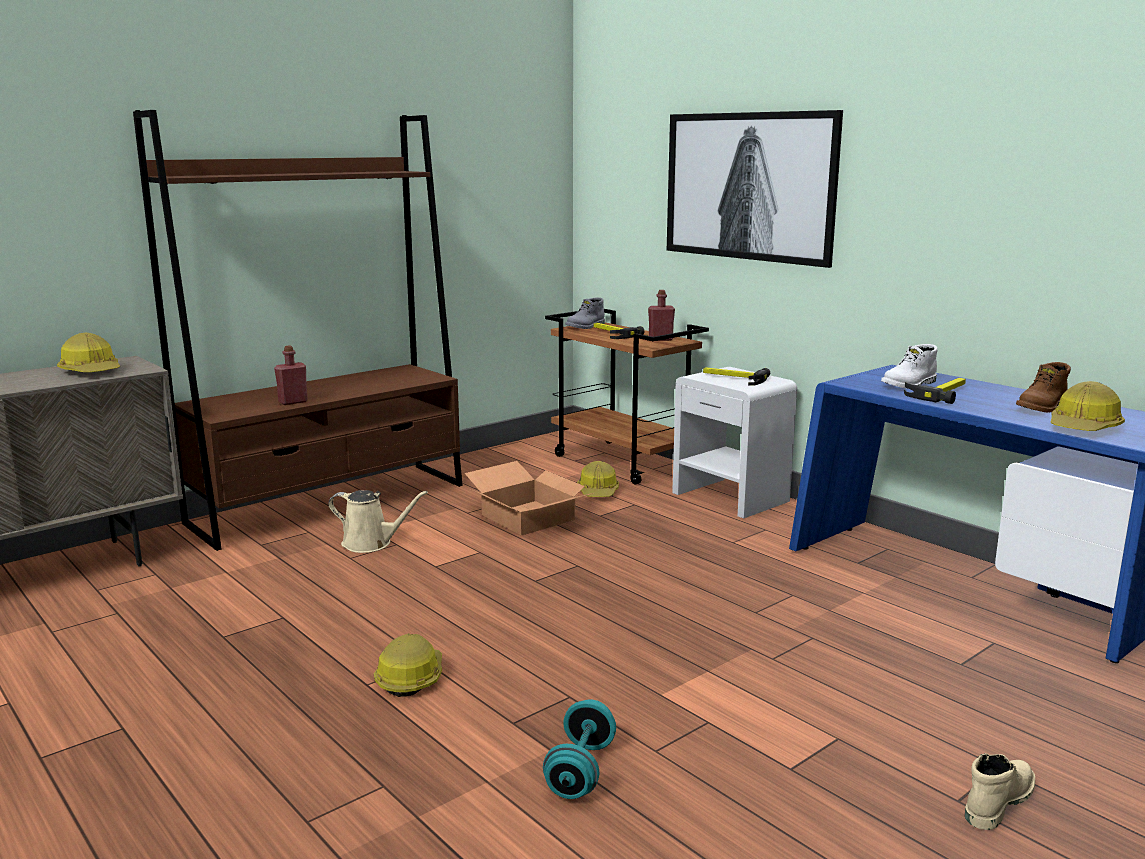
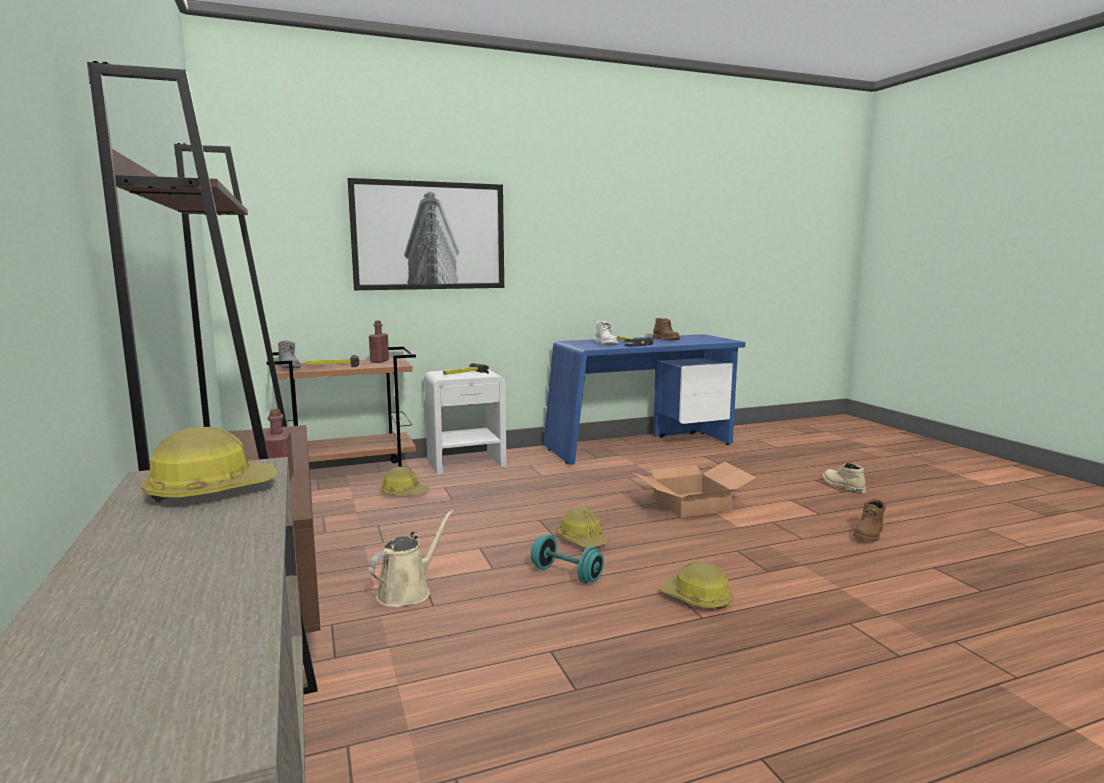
camera: 70 degrees left, 5 degrees down
(530, 517) = (427, 521): cardboard box -> cardboard box (692, 504)
(580, 770) = (825, 560): turquoise dumbbell -> turquoise dumbbell (566, 574)
(728, 821) = (869, 534): none -> brown boot
(1084, 428) = (704, 341): hard hat -> hard hat (583, 540)

